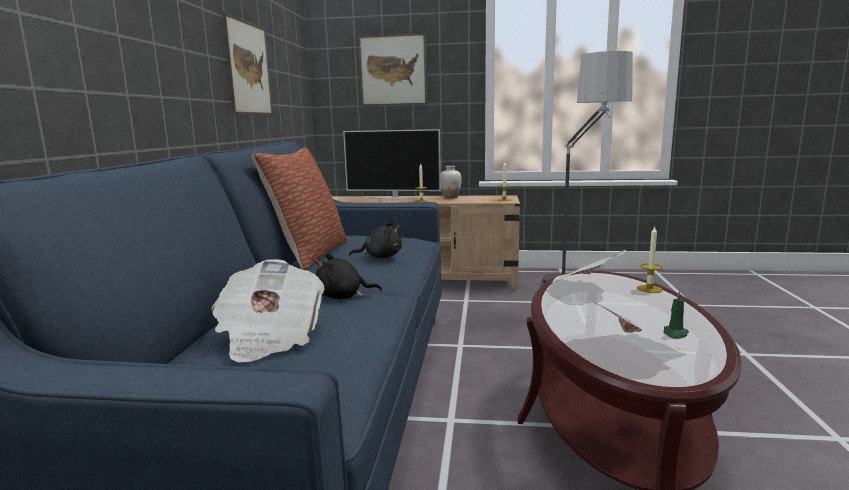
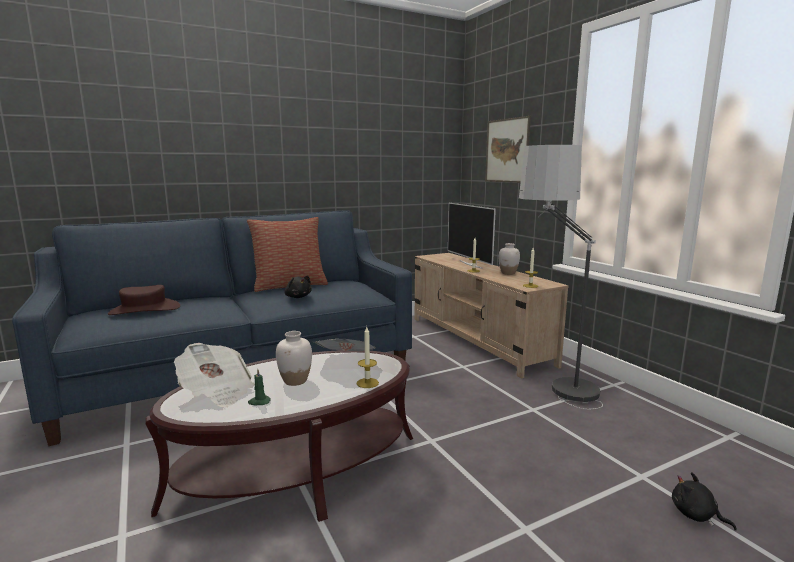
camera: 55 degrees right, 0 degrees up
(248, 68) = (356, 158): picture -> none
(269, 337) = (145, 310): newspaper -> brown hat
(343, 297) = (217, 308): black plush toy -> black plush toy (696, 515)
(622, 312) = (295, 381): none -> white vase

